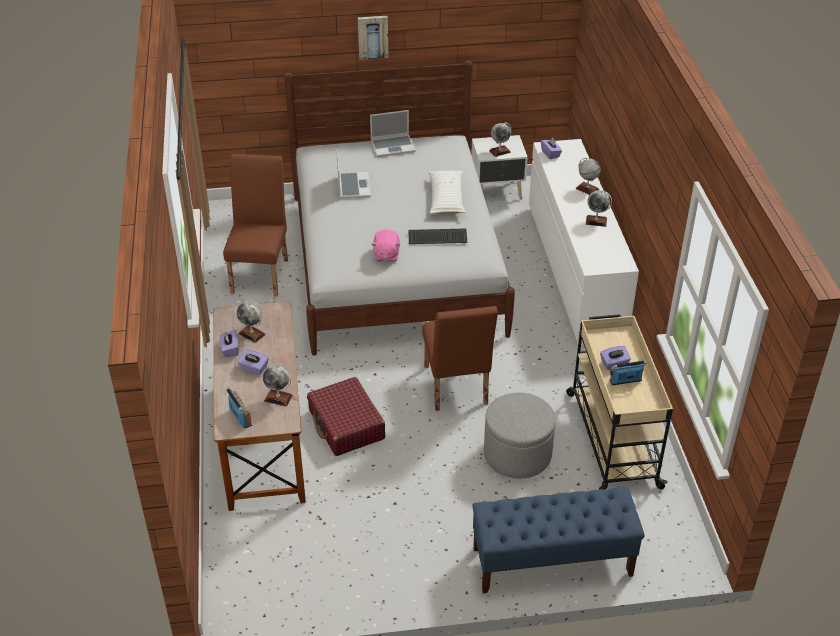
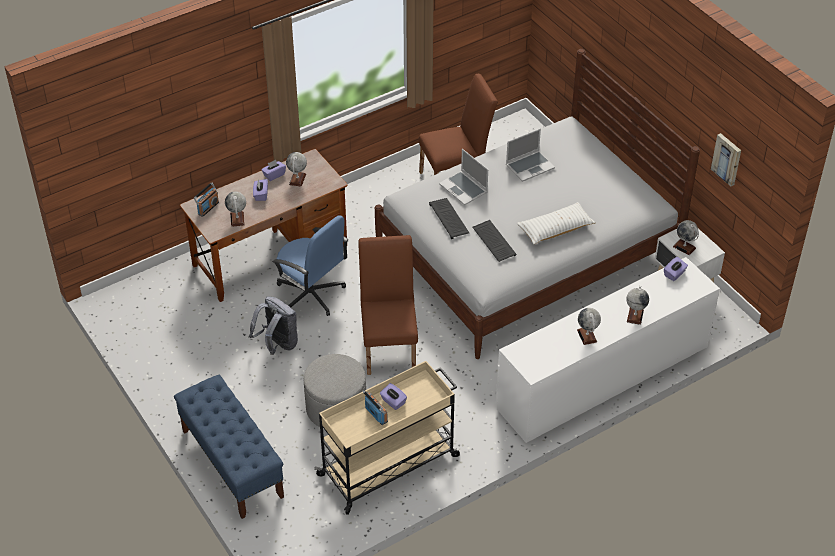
camera: 65 degrees right, 5 degrees up
(346, 425) = (311, 295): red suitcase -> blue office chair
(373, 36) = (644, 68): picture -> picture (727, 159)
(386, 255) = (449, 219): pink plush toy -> keyboard
(393, 146) = (610, 169): laptop -> laptop (464, 189)
(401, 473) = (277, 344): none -> grey backpack
(456, 389) = (389, 345): brown chair -> brown chair turned 120 degrees clockwise

